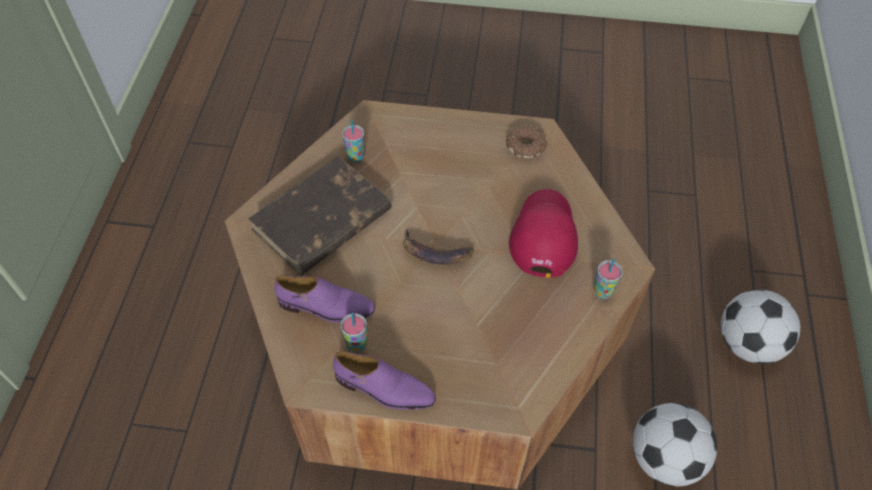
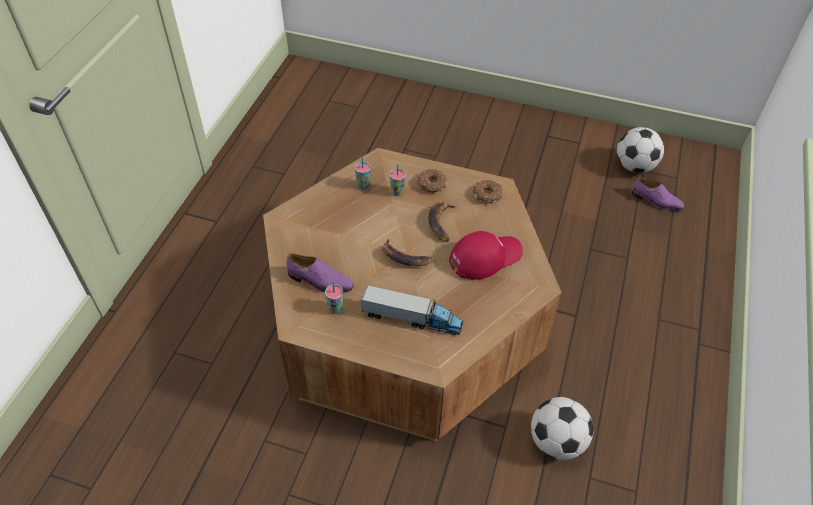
camera: 10 degrees right, 5 degrees down
(321, 221) = (329, 224): brown book -> none
(384, 389) = (348, 340): purple shoe -> purple shoe (656, 201)
(448, 142) = (431, 184): none -> donut
(466, 341) = (412, 318): none -> toy truck
(473, 195) = (441, 223): none -> banana
(543, 235) = (485, 257): red cap -> red cap turned 45 degrees clockwise
(602, 291) = (518, 301): cup -> cup (397, 192)
(747, 343) = (642, 371): football -> football (634, 166)

